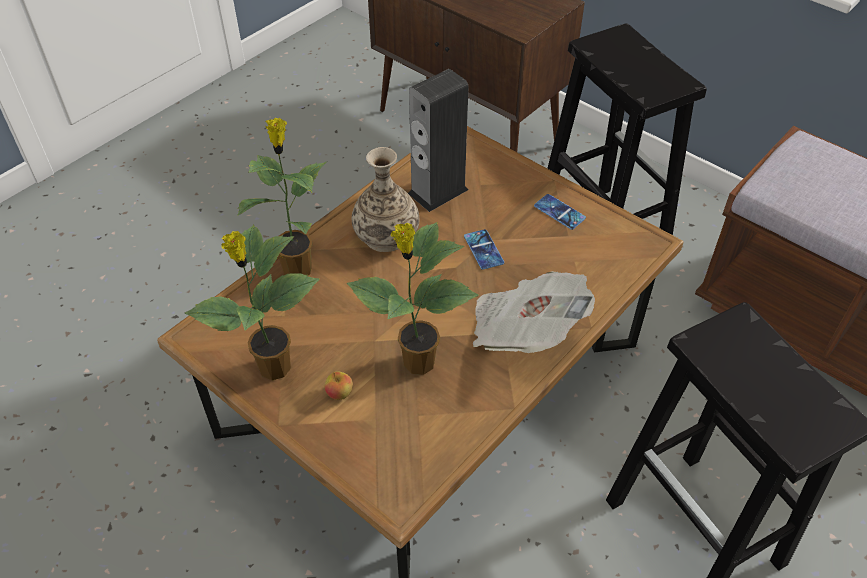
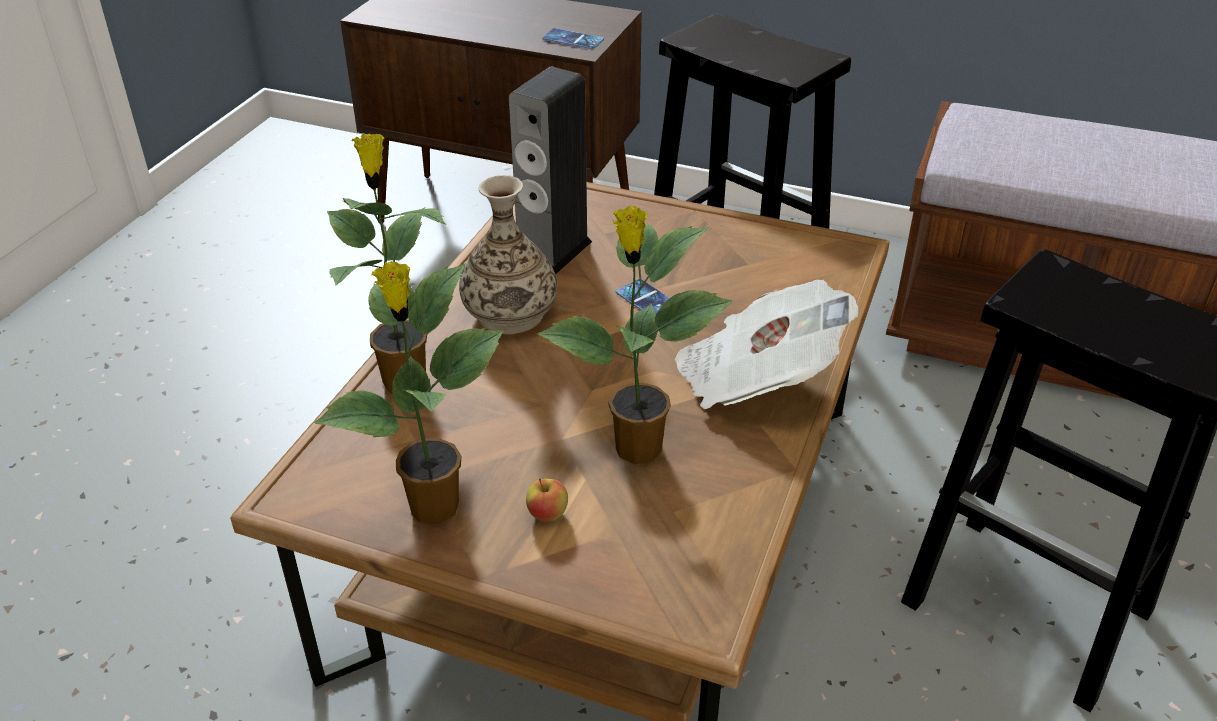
camera: 20 degrees left, 10 degrees down
(559, 212) = (722, 241): phone -> phone (573, 39)

